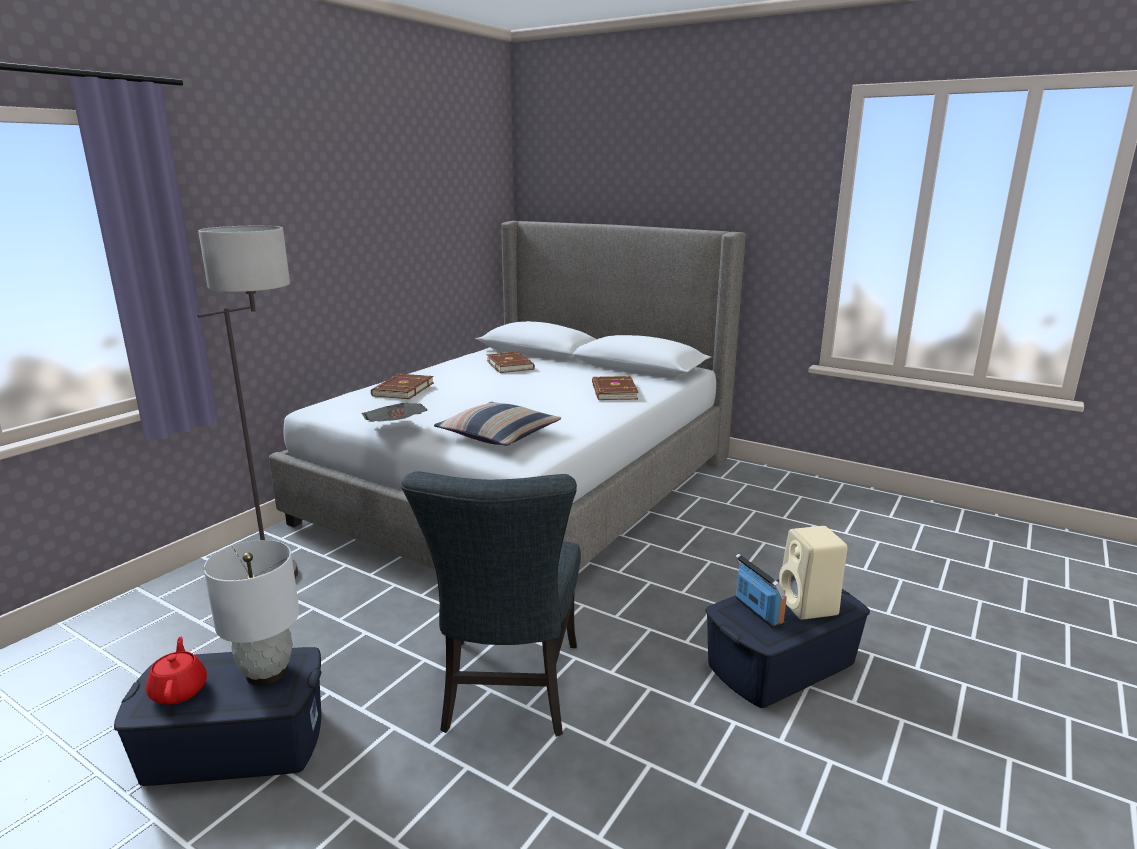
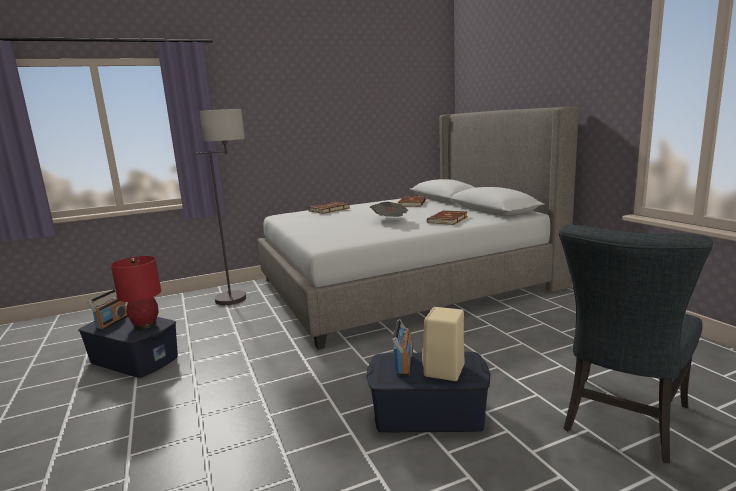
camera: 35 degrees right, 5 degrees down
(179, 690) = (112, 323): red teapot -> radio
(267, 672) = (145, 325): white table lamp -> red table lamp
(396, 430) = (292, 226): newspaper -> newspaper (390, 220)
(499, 435) = (336, 233): pillow -> none
(508, 692) = (258, 376): grey chair -> grey chair (621, 421)

